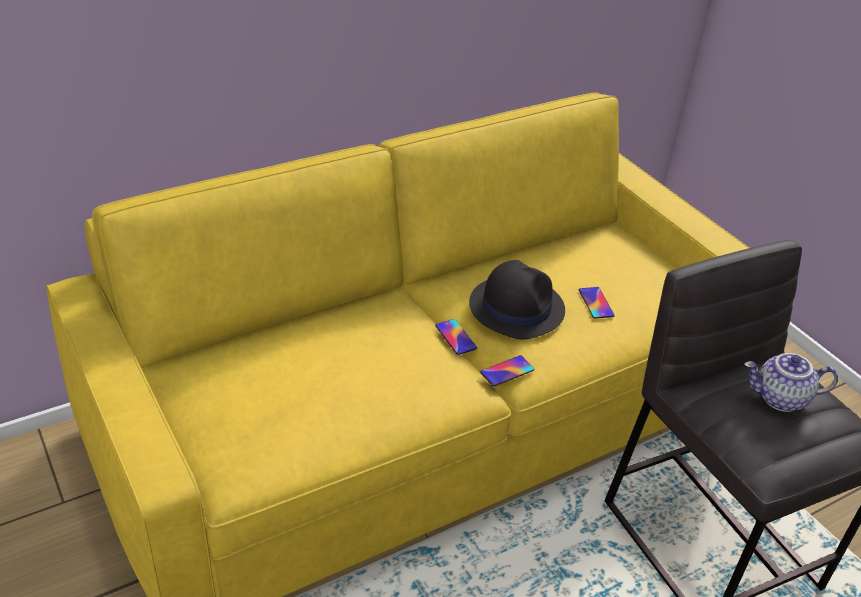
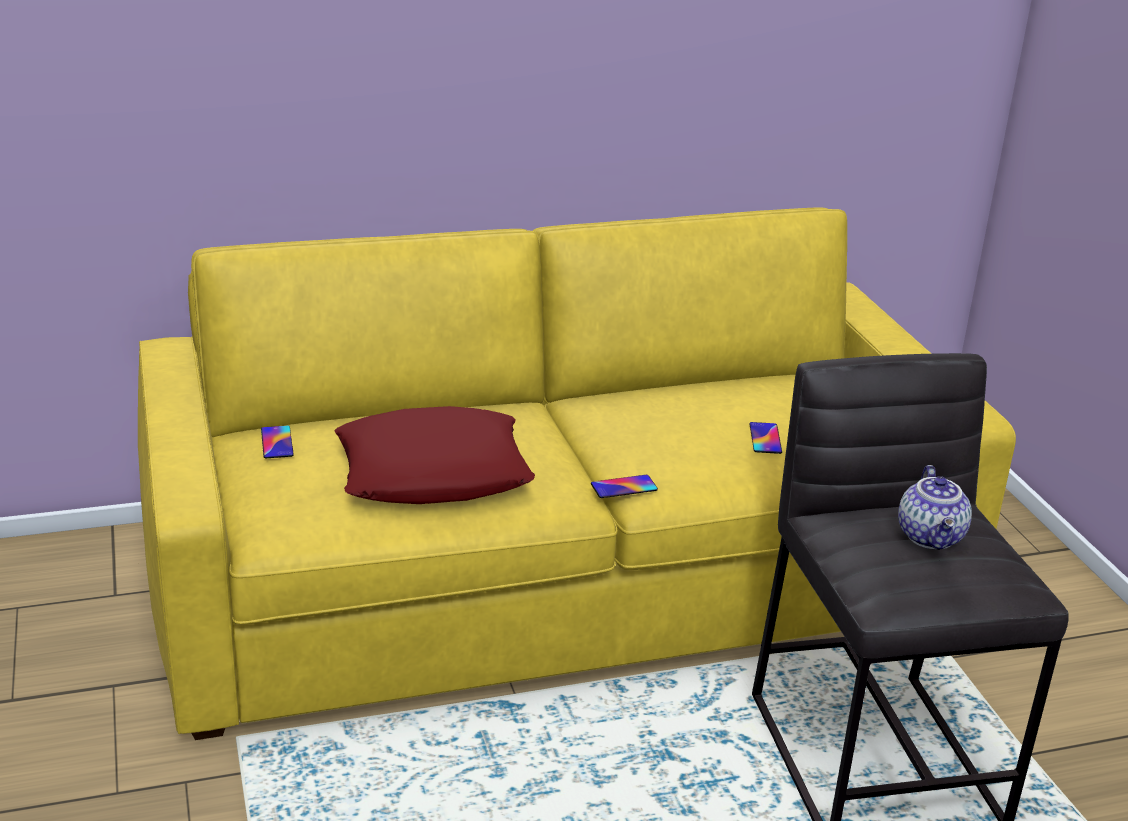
camera: 15 degrees right, 10 degrees down
(350, 383) = (433, 472): none -> red pillow
(455, 337) = (579, 451): phone -> phone (277, 442)
(516, 307) = (664, 430): black hat -> none
(780, 399) = (932, 537): teapot -> teapot turned 105 degrees counterclockwise

